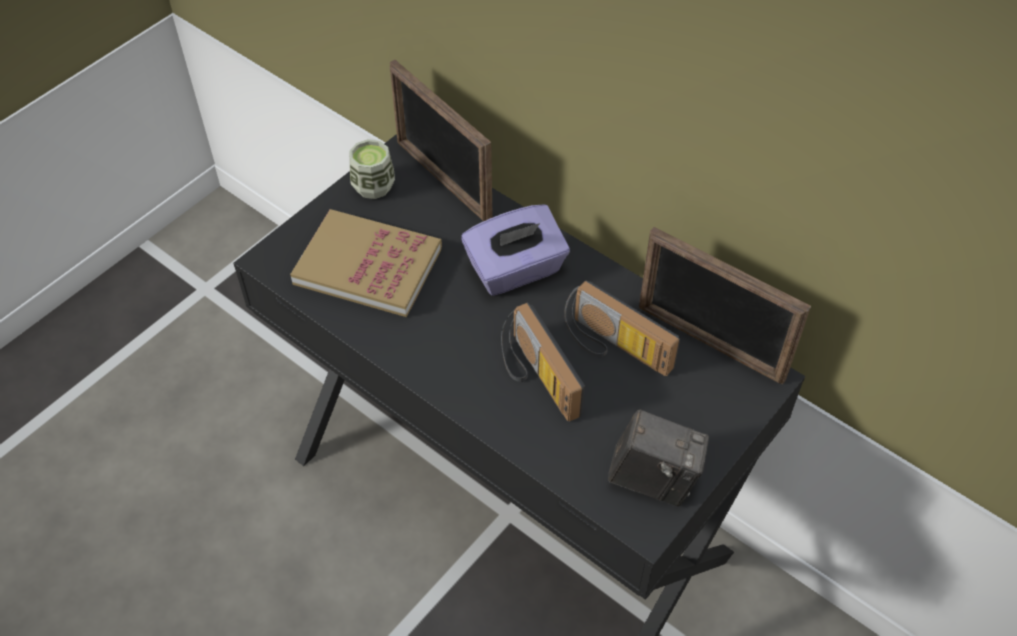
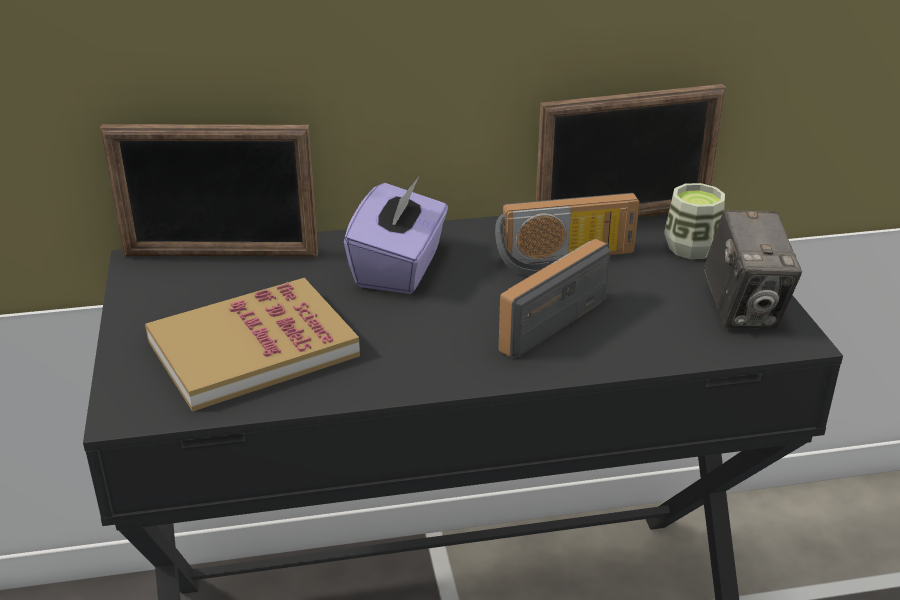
camera: 50 degrees left, 20 degrees down
(373, 186) = (153, 296): cup -> cup (691, 248)
(535, 377) = (545, 317): radio -> radio turned 120 degrees clockwise
(653, 479) = (743, 310): camera -> camera turned 120 degrees clockwise

